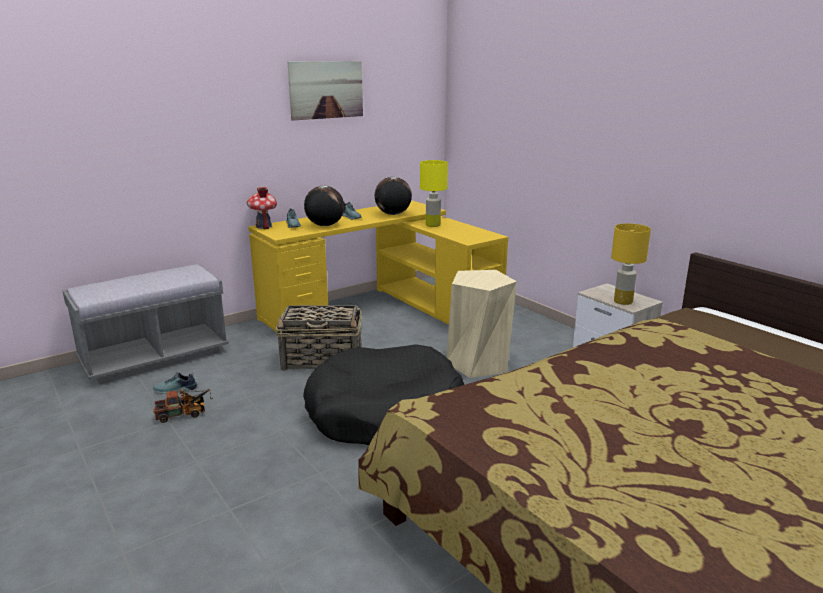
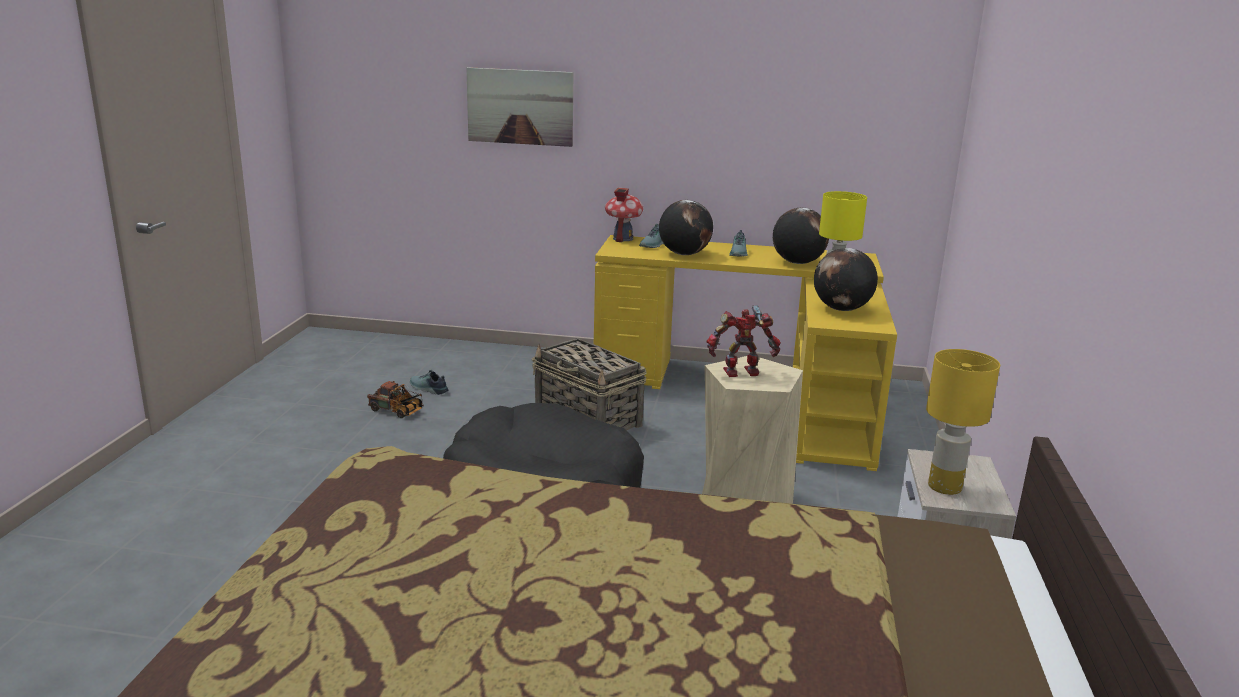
camera: 45 degrees right, 0 degrees up
(155, 357) = (463, 355): grey bench -> none
(326, 90) = (746, 72): picture -> picture (520, 107)
(459, 232) = (841, 309): none -> globe
(477, 280) = (742, 373): none -> toy robot

